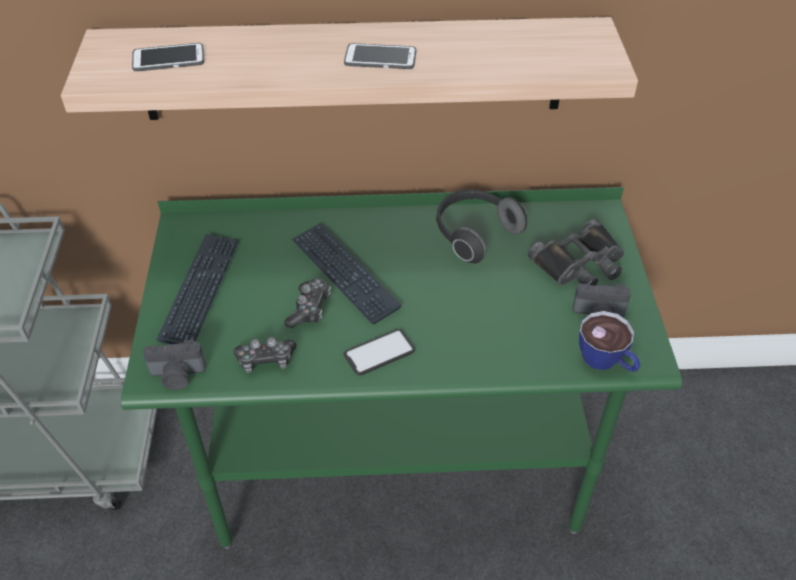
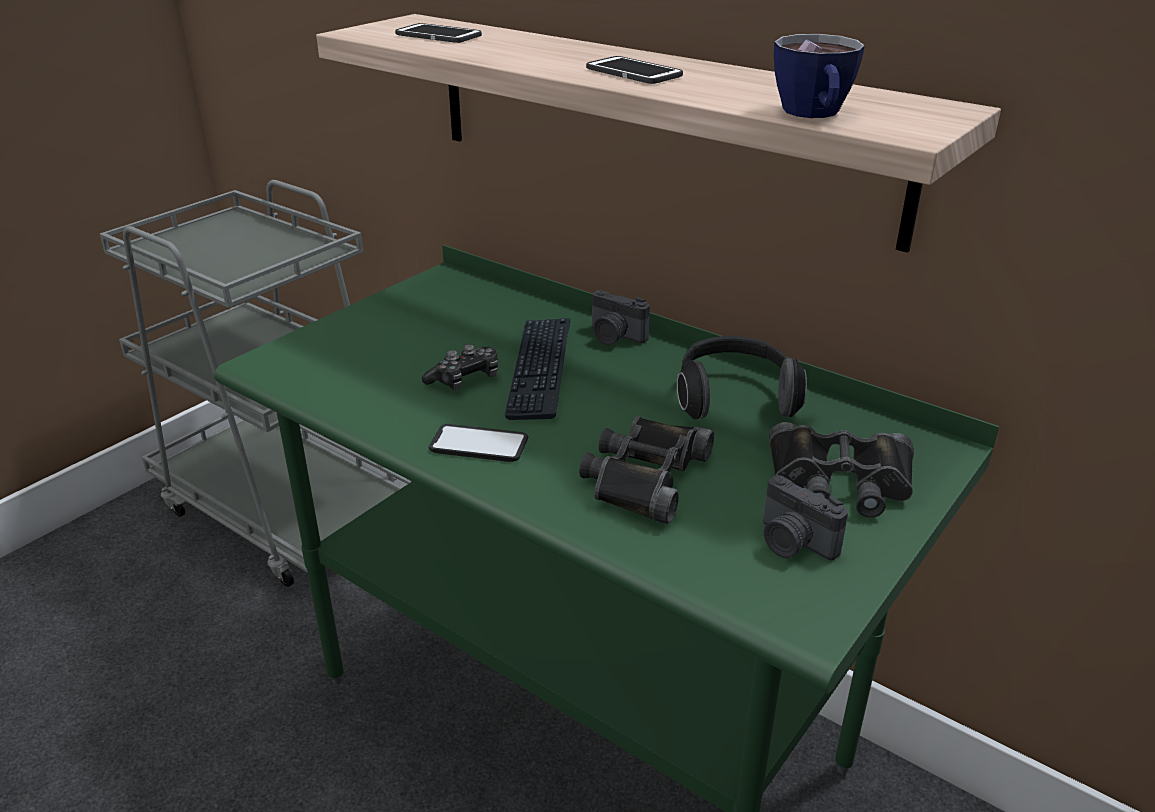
camera: 40 degrees right, 15 degrees down
(177, 376) = (280, 372): camera -> camera (614, 337)
(201, 290) = (393, 323): keyboard -> none
(266, 360) = (366, 397): game controller -> none
(490, 319) = (643, 476): none -> black binoculars
(606, 362) = (738, 593): cup -> cup (814, 115)

